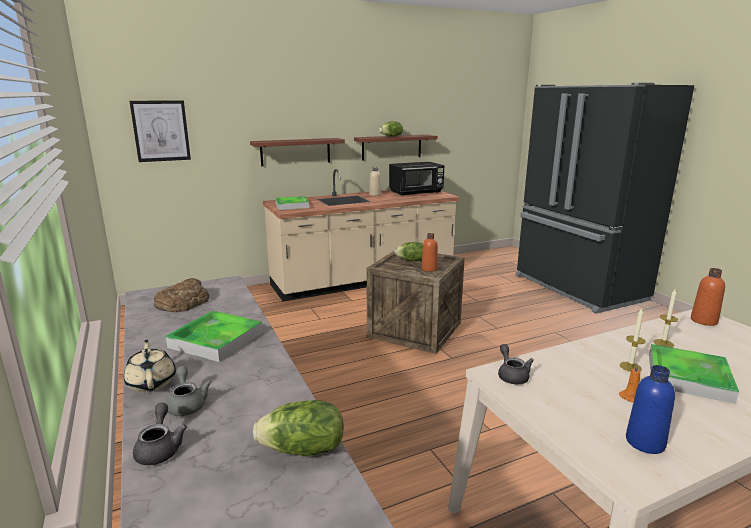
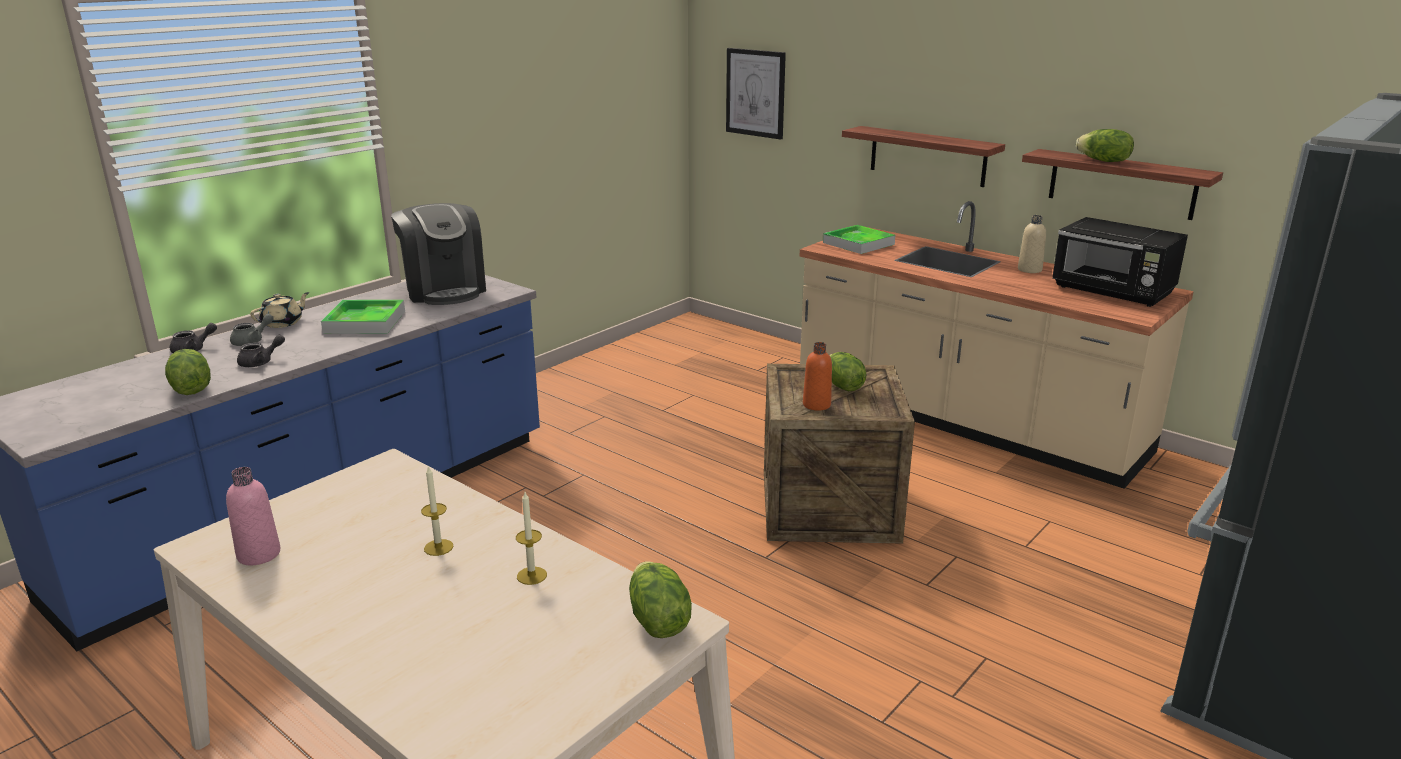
camera: 65 degrees right, 5 degrees up
(183, 302) = (444, 290): bread -> coffee machine
(512, 375) = (387, 473): grey teapot -> grey teapot (260, 362)
(631, 397) = (356, 547): orange candle -> none
(645, 442) = (259, 554): blue bottle -> pink bottle
(688, 377) = (424, 591): tray -> none
(703, 321) = (657, 621): orange bottle -> lettuce

